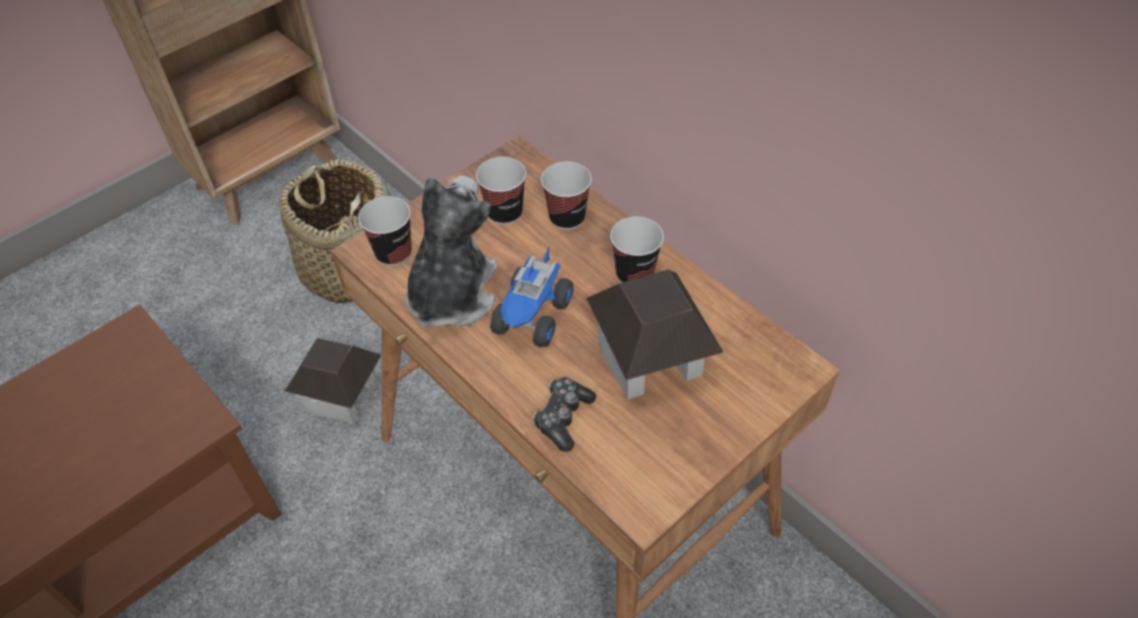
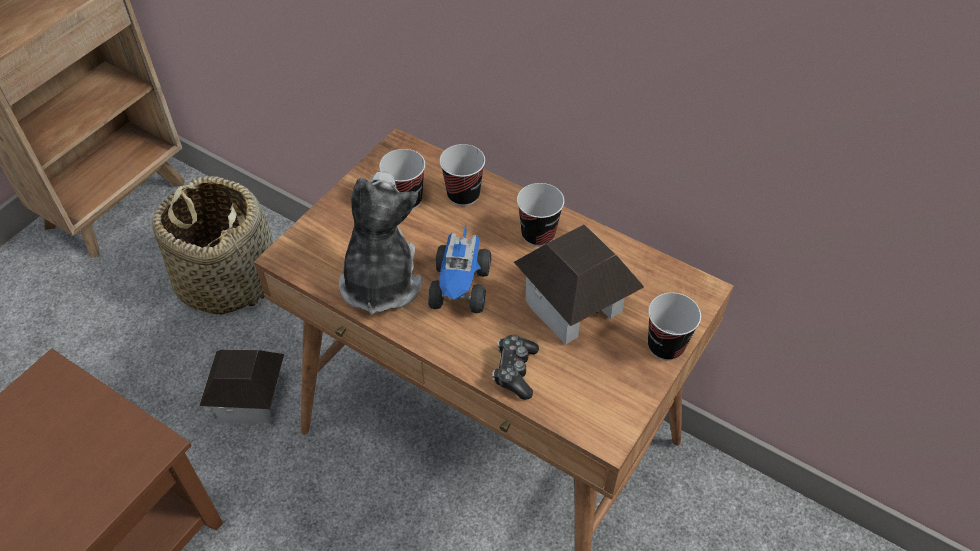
camera: 15 degrees left, 0 degrees up
(393, 253) = (315, 253): cup -> cup (665, 346)

